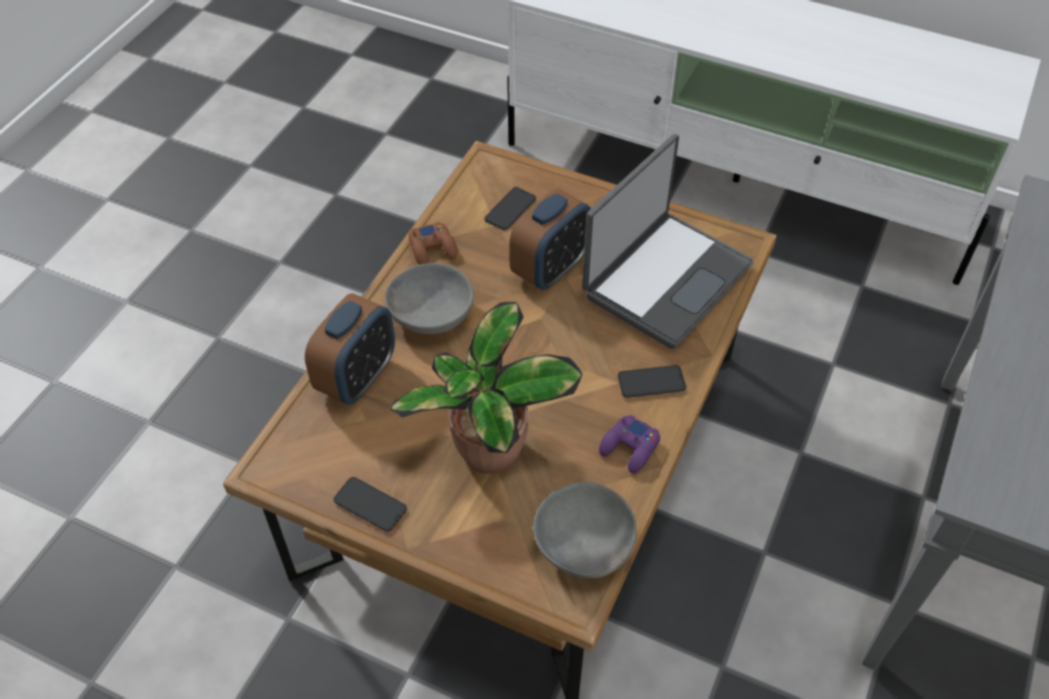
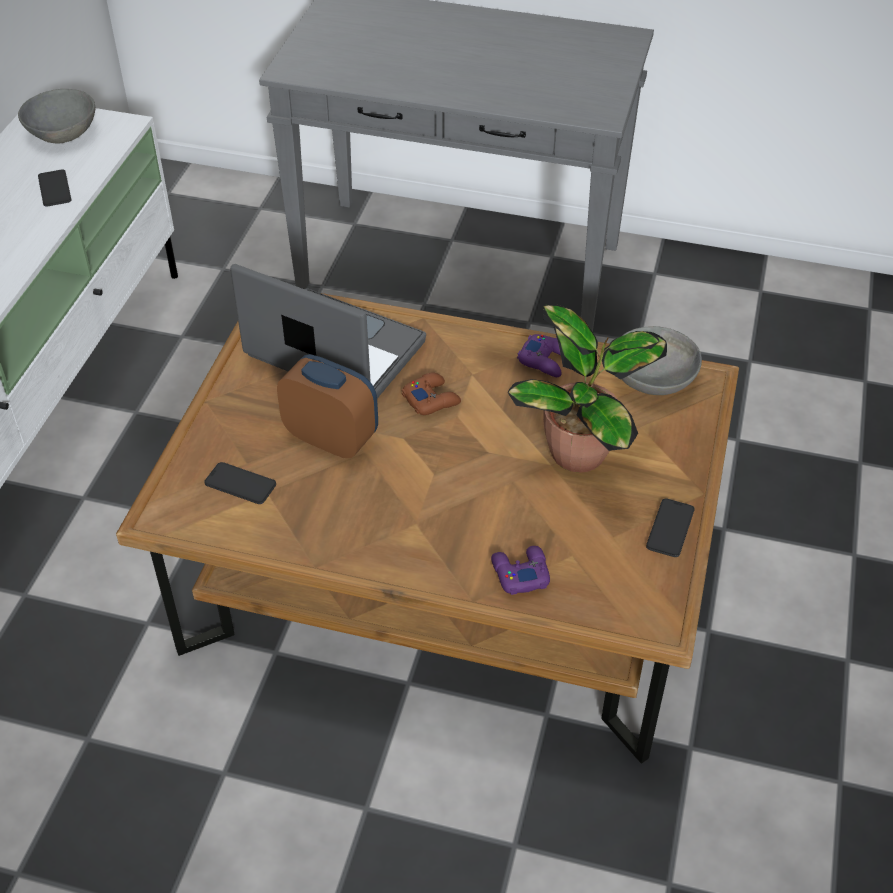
camera: 100 degrees left, 5 degrees down
(357, 377) = (520, 573): alarm clock -> purple game controller
(431, 314) = (416, 526): grey bowl -> grey bowl (61, 133)
(433, 249) = (316, 541): brown game controller -> brown game controller (431, 399)
(651, 382) = (467, 352): phone -> phone (54, 189)

